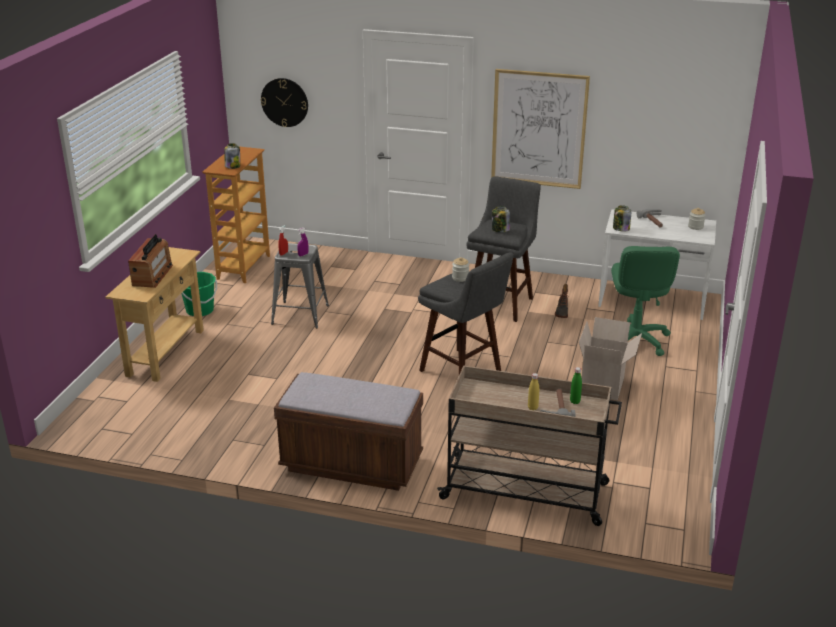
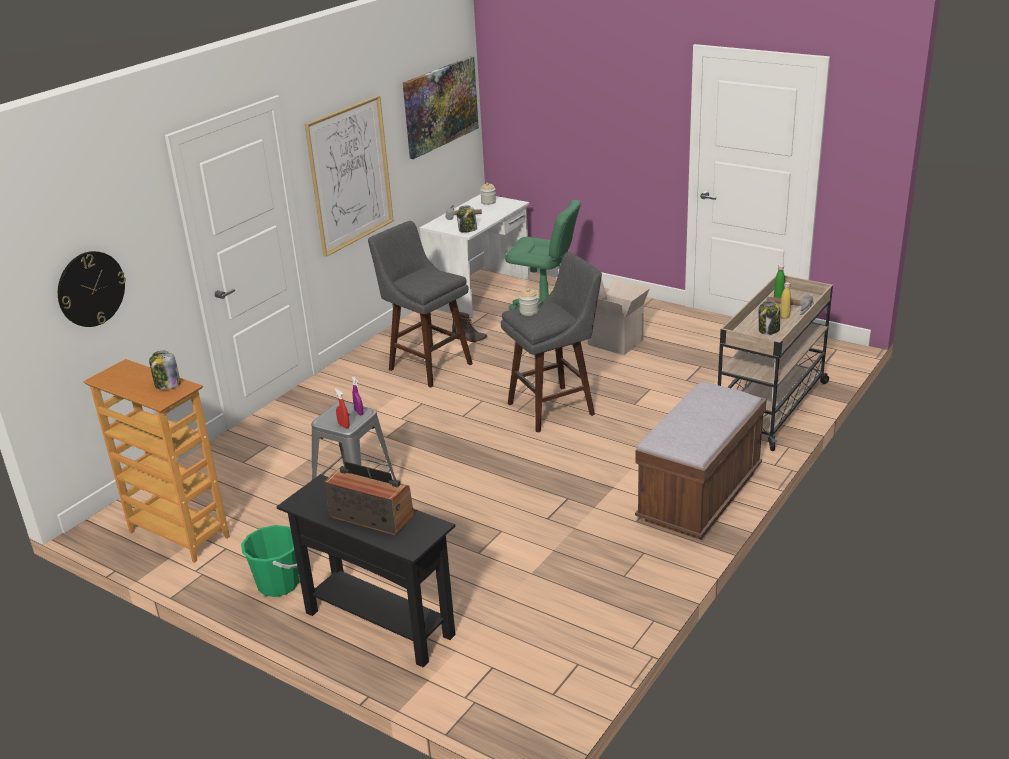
camera: 70 degrees left, 0 degrees up
(165, 352) = (379, 623): beige console table -> black console table
(500, 230) = (430, 279): jar -> jar (768, 330)
(679, 116) = (440, 106): none -> picture

